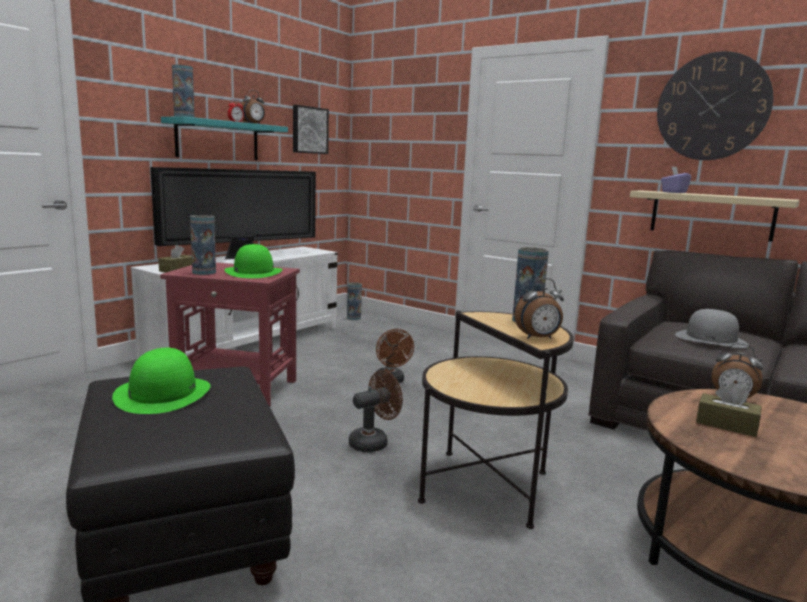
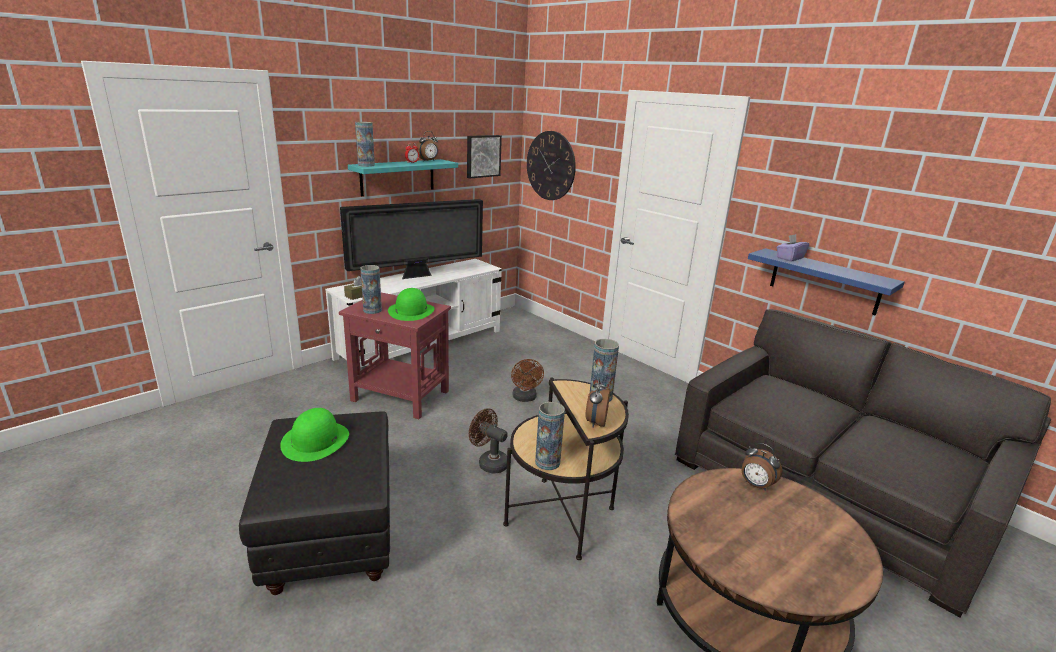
camera: 10 degrees right, 10 degrees up
(353, 318) = (518, 320): vase -> vase (547, 462)
(373, 442) = (489, 462): brown fan -> brown fan turned 120 degrees counterclockwise
(538, 338) = (595, 422): alarm clock -> alarm clock turned 105 degrees clockwise
(711, 215) = (824, 281): beige shelf -> blue shelf
(711, 339) = (786, 408): grey hat -> none
(712, 107) = (836, 181): wall clock -> wall clock (550, 166)
(726, 425) = (730, 513): brown tissue box -> none

